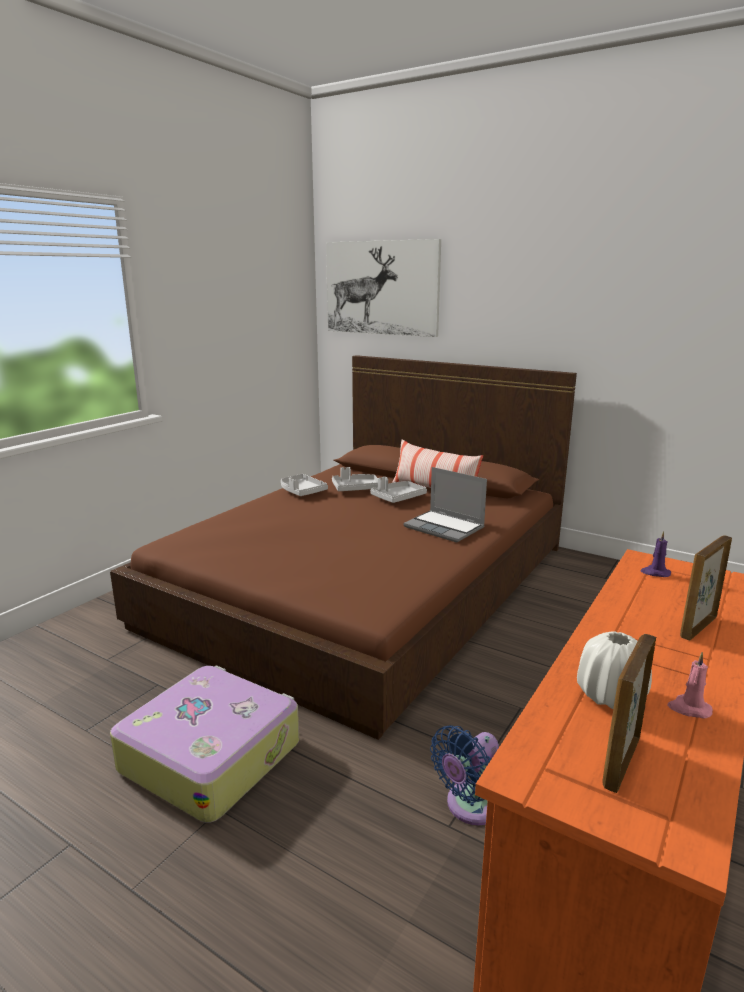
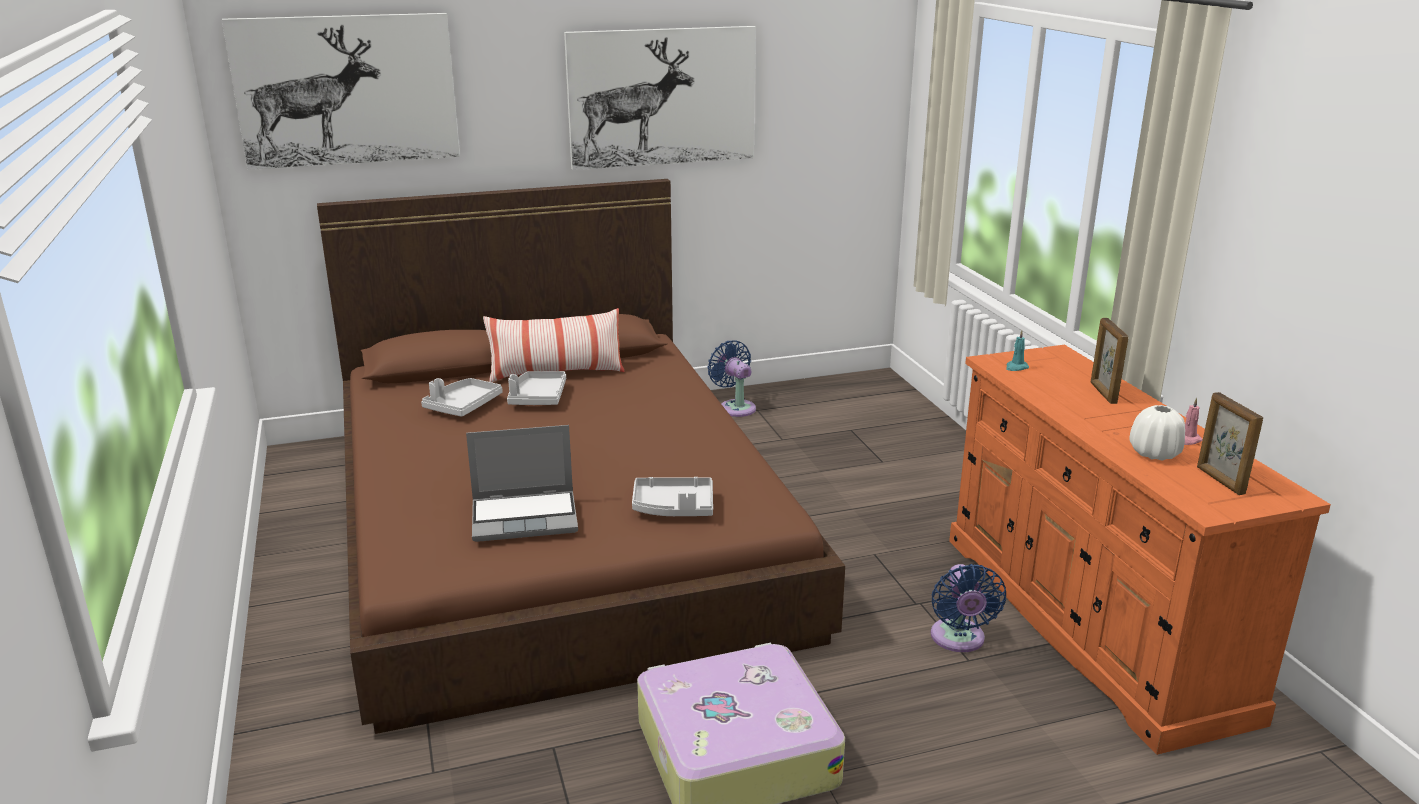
camera: 50 degrees left, 5 degrees up
(301, 491) = (405, 436): grey tray -> grey tray (674, 508)
(445, 527) = (658, 410): laptop -> laptop (526, 517)
(584, 307) = (662, 97): none -> picture
(594, 571) = (735, 407): none -> blue fan
(655, 573) = (1016, 367): purple candle -> turquoise candle

